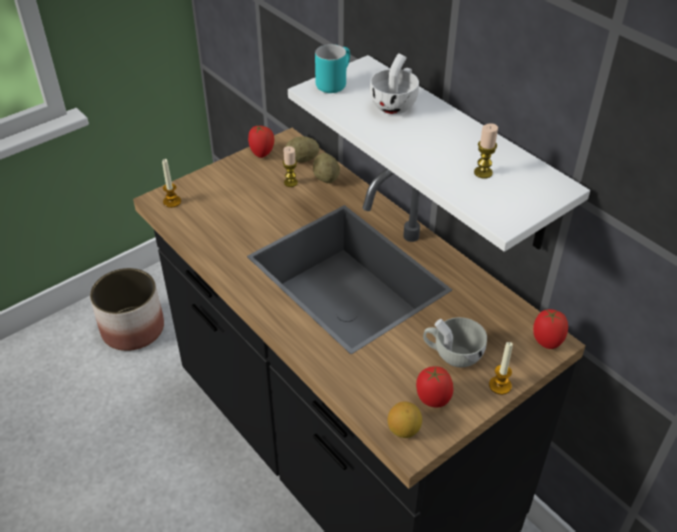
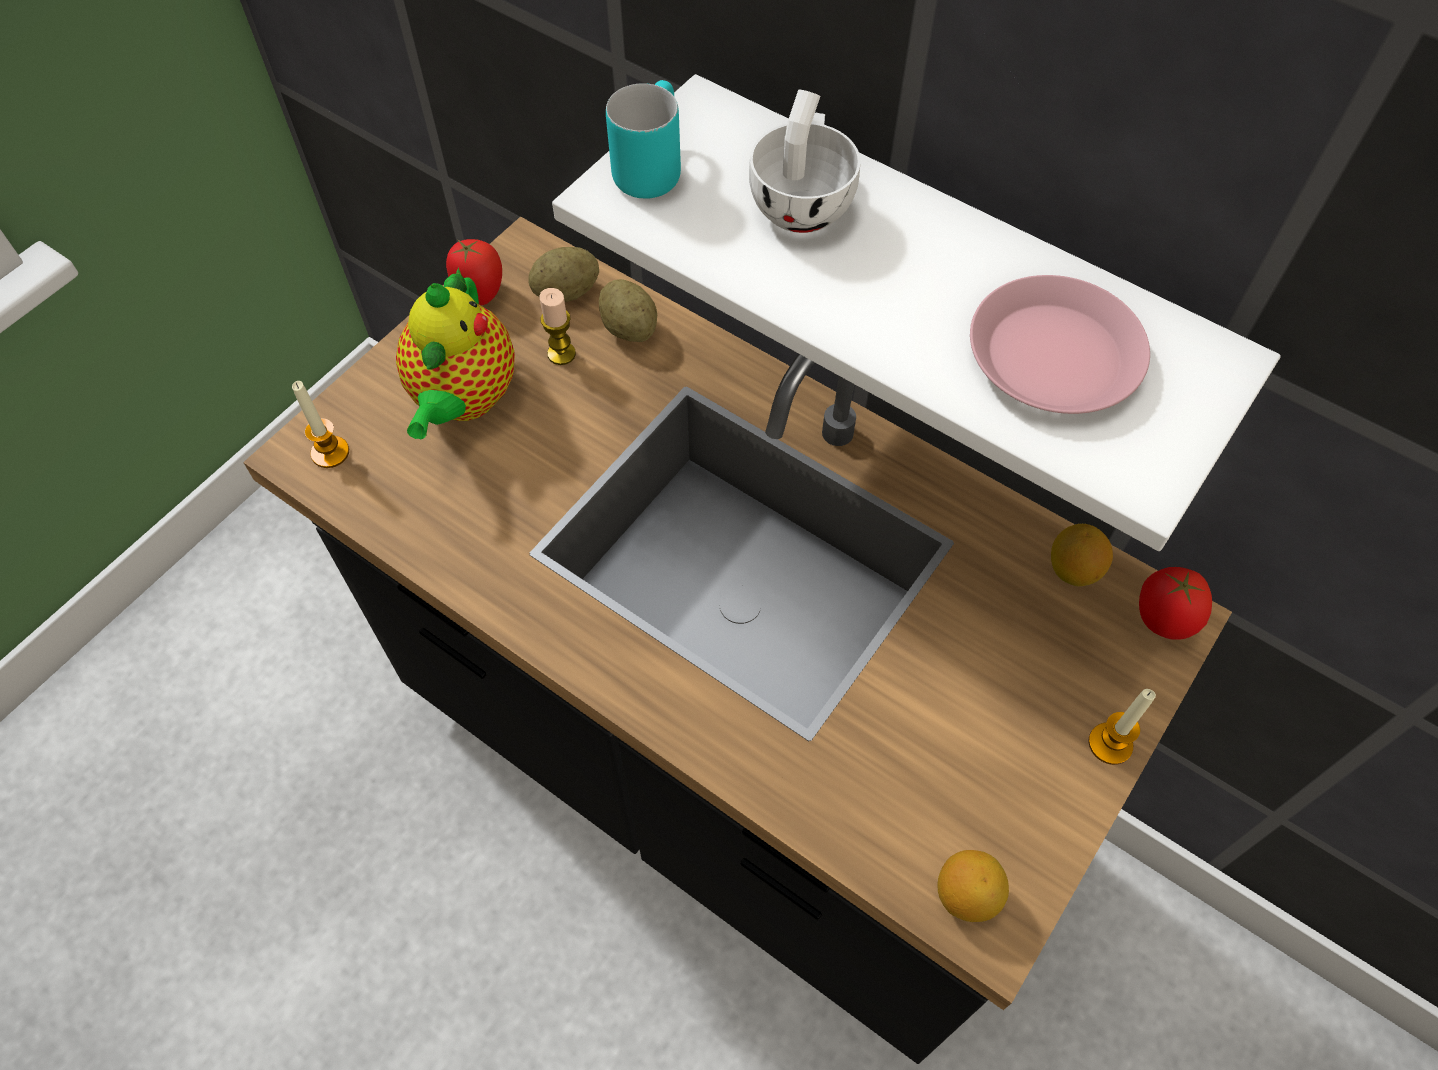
camera: 15 degrees left, 15 degrees up
(133, 328) = (280, 612): planter -> none
(239, 193) = (463, 401): none -> teapot
(432, 399) = (997, 808): tomato -> none
(452, 354) = (1001, 693): white cup -> none
(483, 172) = (1053, 355): candle -> pink plate
(508, 312) = (1072, 570): none -> lemon

